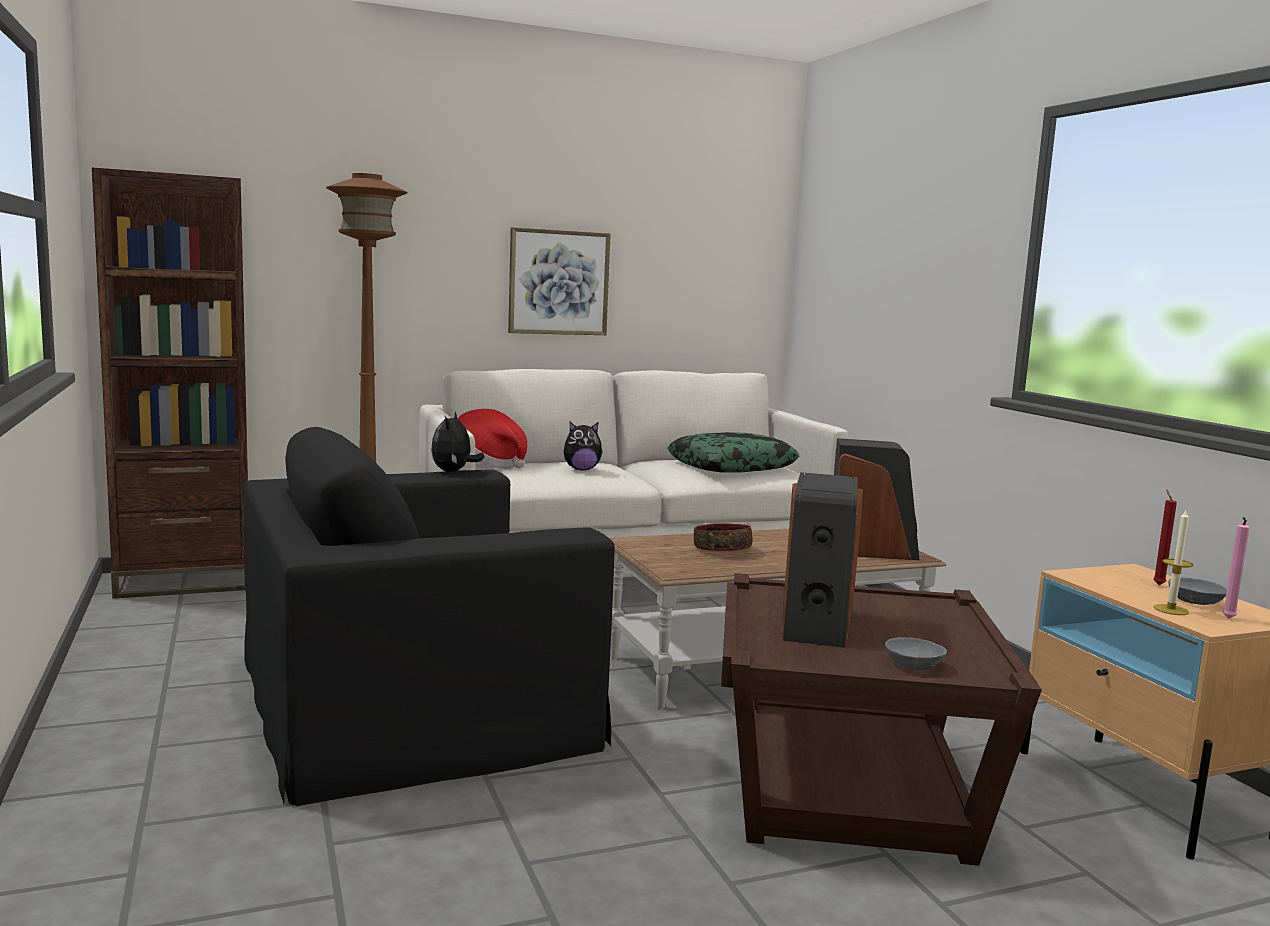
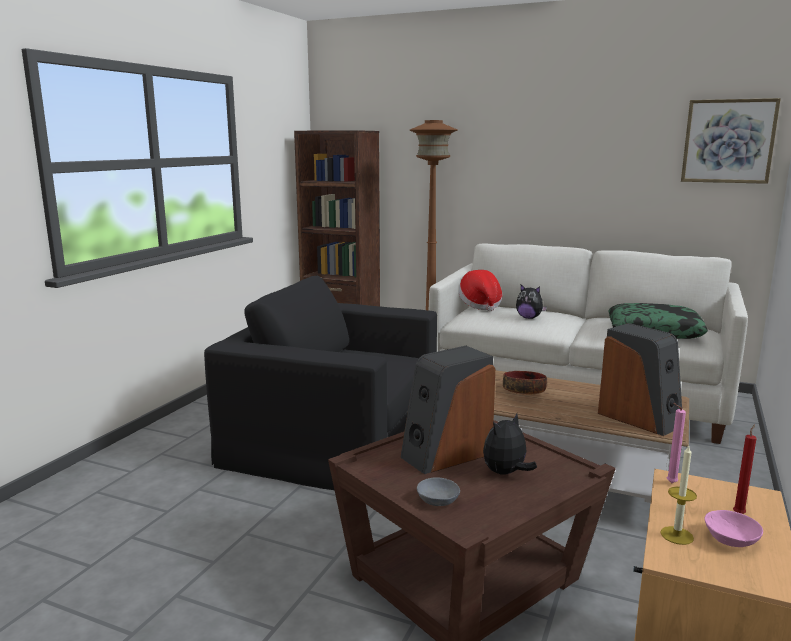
camera: 45 degrees right, 5 degrees up
(453, 471) = (405, 309): plush toy -> plush toy (506, 473)
(558, 282) = (569, 183): picture -> picture (728, 141)
(1197, 602) = (732, 540): grey bowl -> pink bowl
(1228, 619) = (713, 563): pink candle -> pink candle (670, 483)

